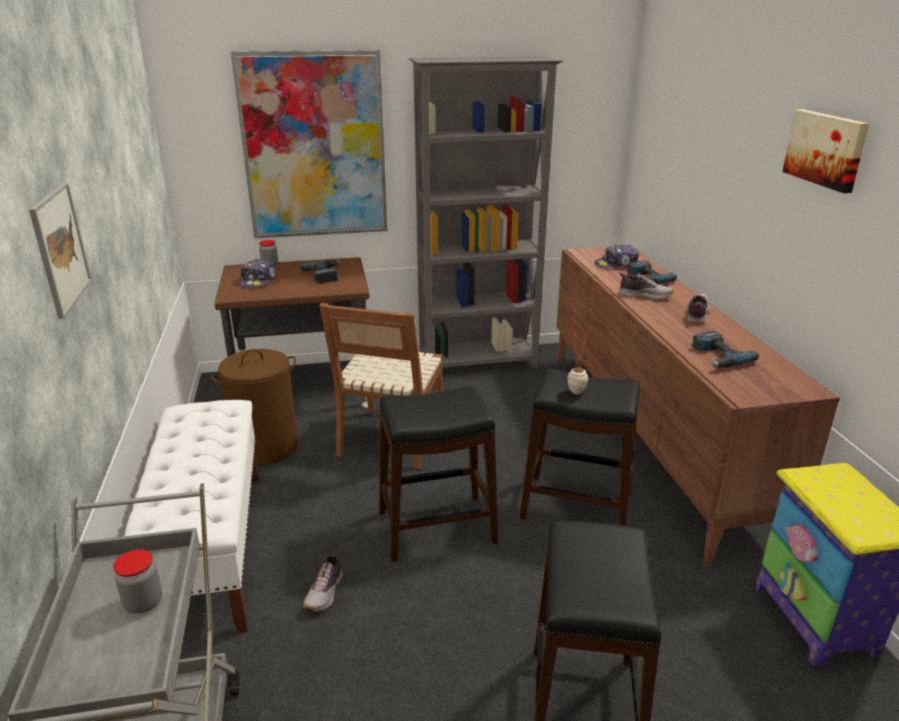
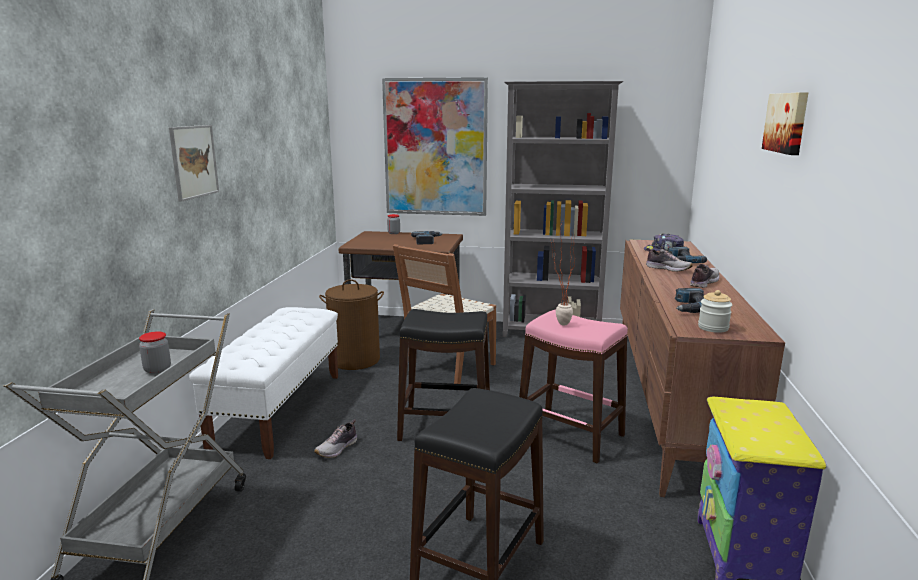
camera: 20 degrees right, 10 degrees down
(258, 281) = (378, 239): cap -> none
(576, 505) = (570, 434): black stool -> pink stool
(761, 387) = (713, 328): none -> jar

